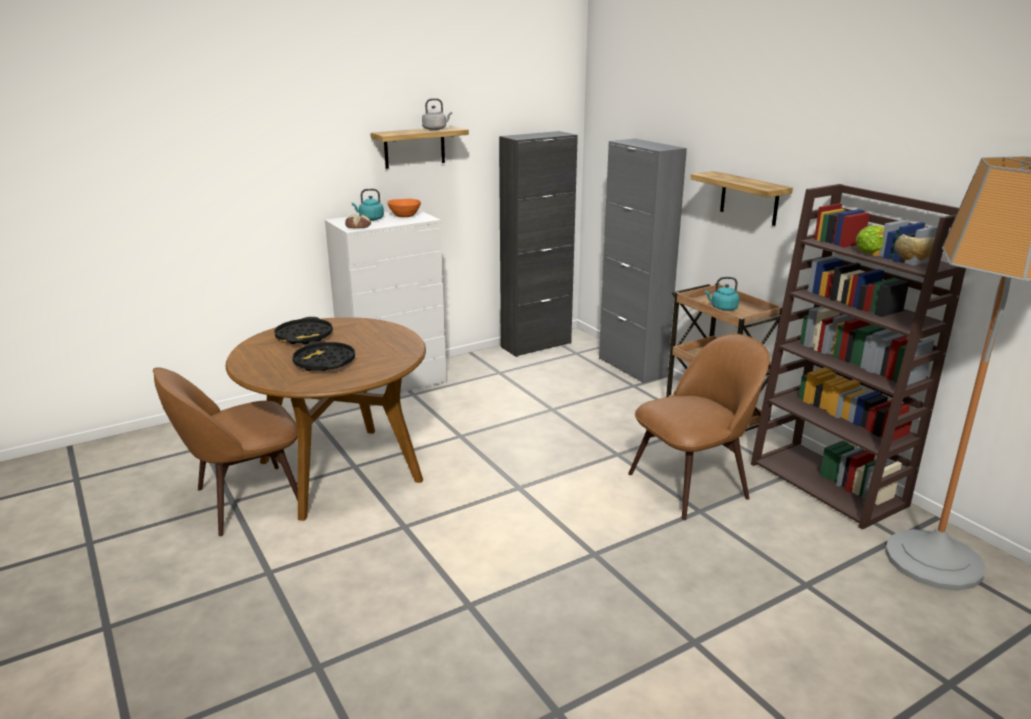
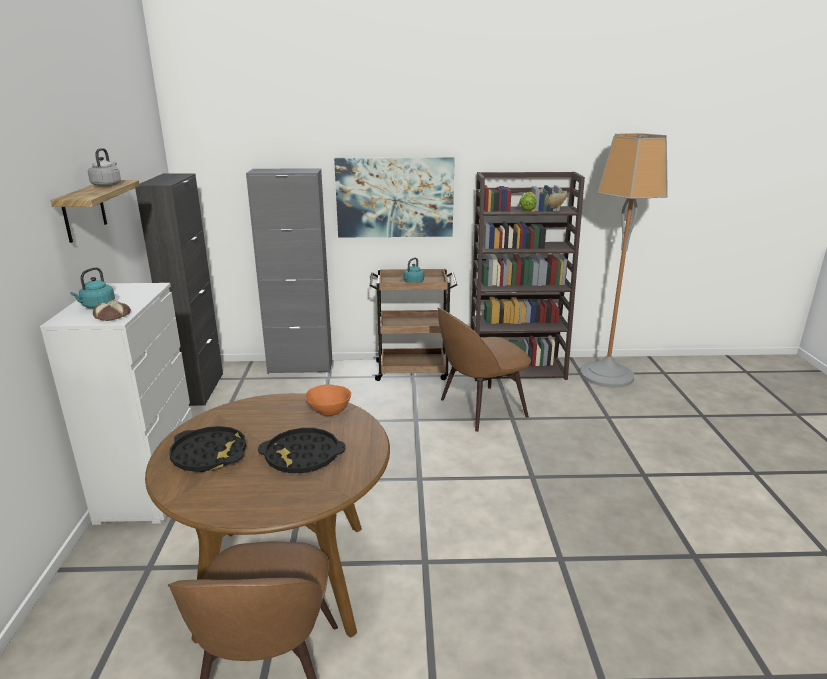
camera: 60 degrees left, 0 degrees up
(405, 216) = (123, 291): orange bowl -> orange bowl (329, 411)
(692, 484) = (479, 408): brown chair -> brown chair turned 120 degrees counterclockwise
(749, 198) = (395, 197): shelf -> picture

